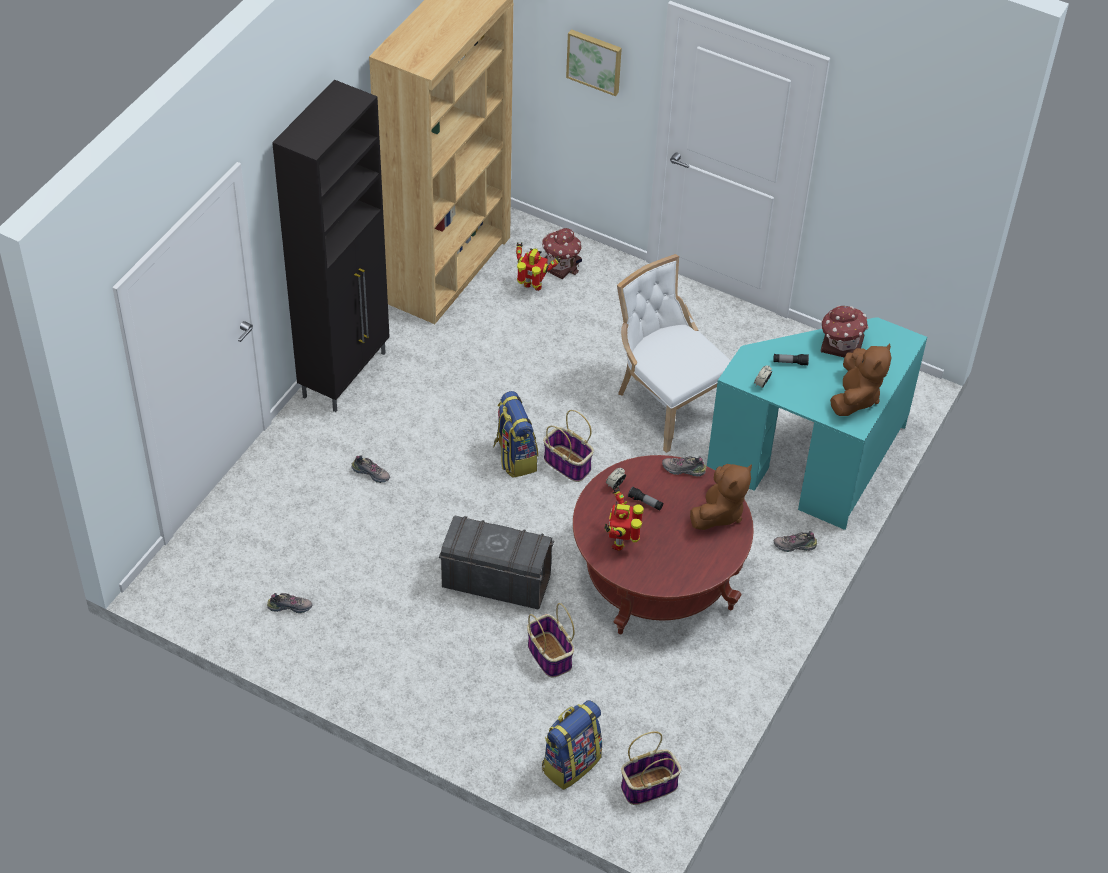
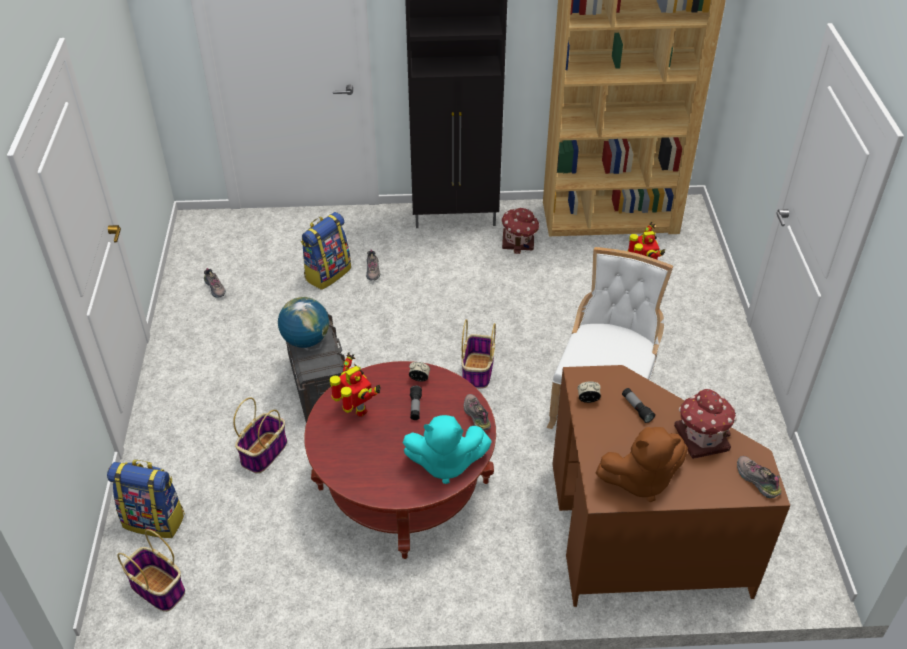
camera: 60 degrees right, 5 degrees down
(490, 545) = (306, 340): none -> globe
(514, 457) = (456, 338): backpack -> backpack (327, 273)
(560, 264) = (684, 272): toy house -> toy house (519, 241)
(595, 61) = (777, 82): picture -> none
(620, 542) = (356, 410): toy robot -> toy robot turned 75 degrees clockwise
(719, 512) = (445, 464): brown plush toy -> turquoise plush toy
(794, 546) = (518, 573): shoe -> shoe (755, 480)
(813, 460) = (638, 540): turquoise desk -> brown desk

